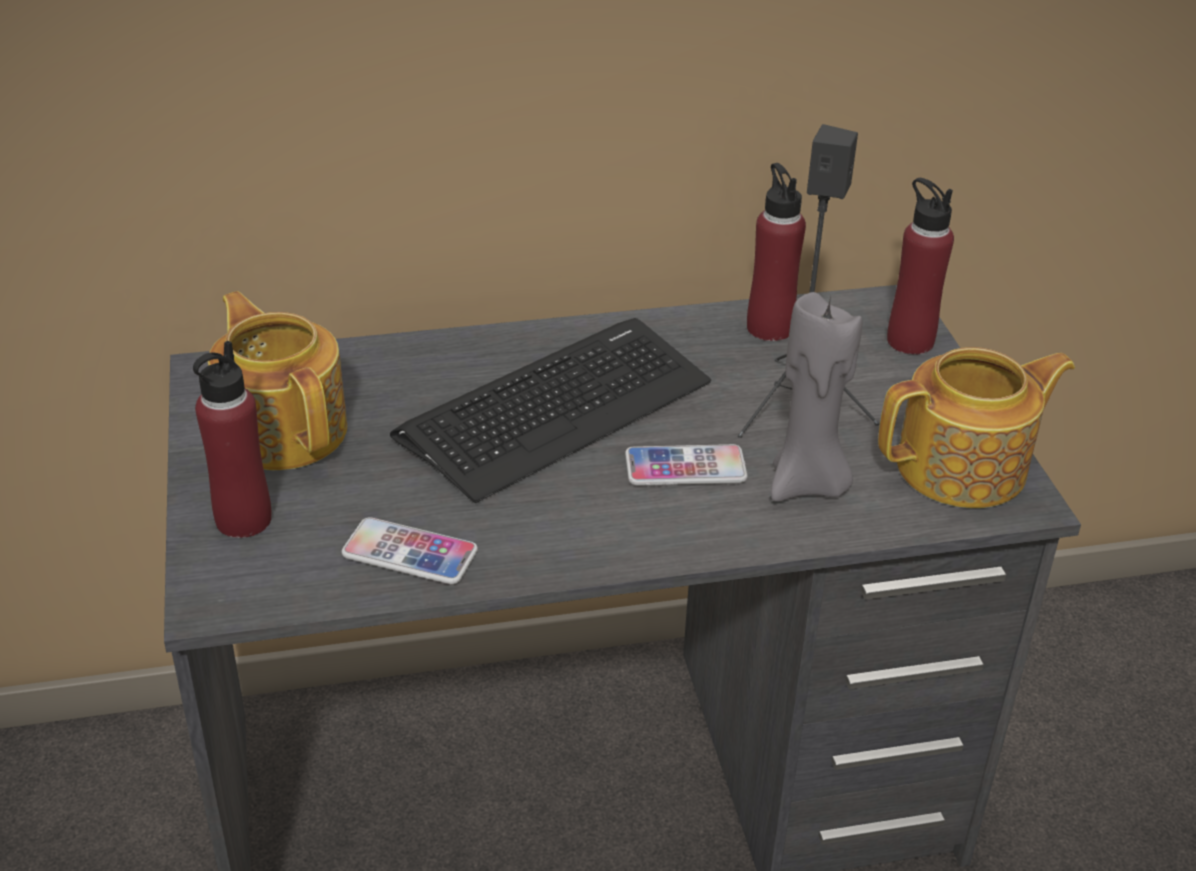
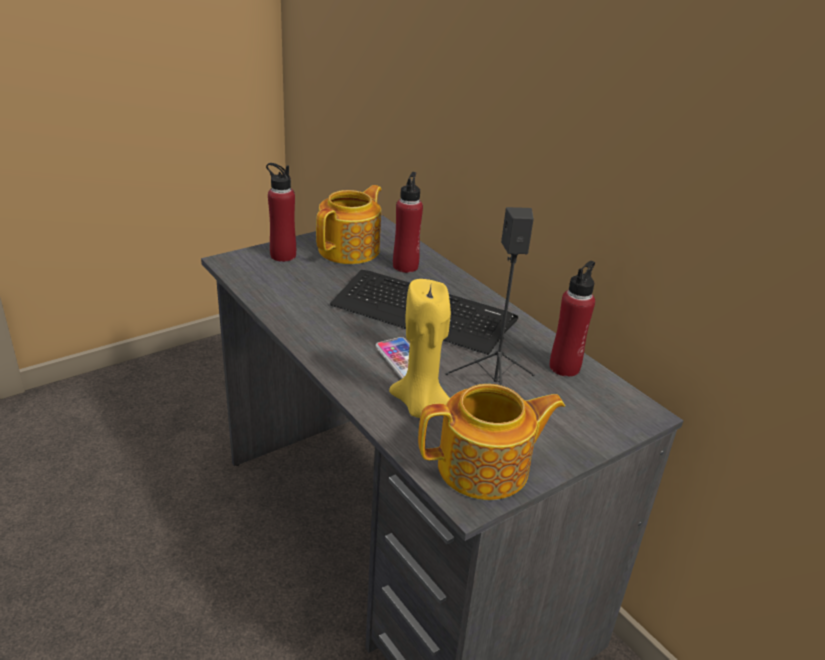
camera: 65 degrees right, 5 degrees down
(410, 553) = (284, 297): phone -> none
(807, 484) = (420, 405): grey candle -> yellow candle
(910, 341) = (608, 426): red bottle -> red bottle (405, 266)
(965, 468) = (485, 468): teapot -> teapot turned 60 degrees counterclockwise

